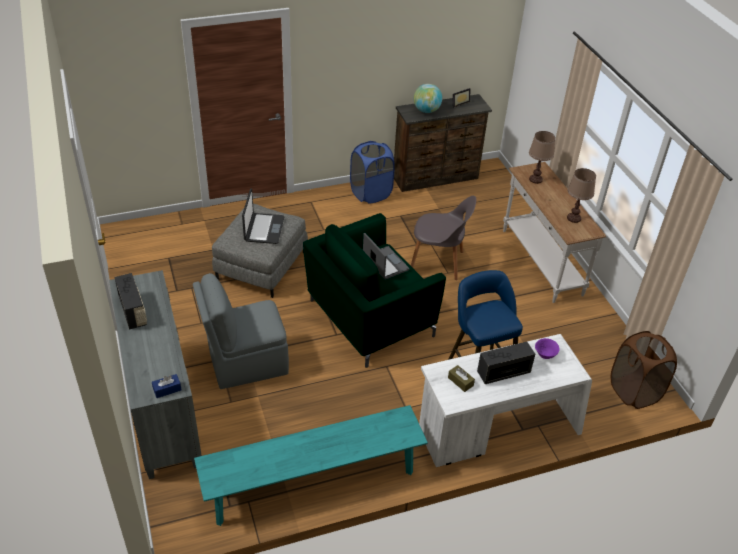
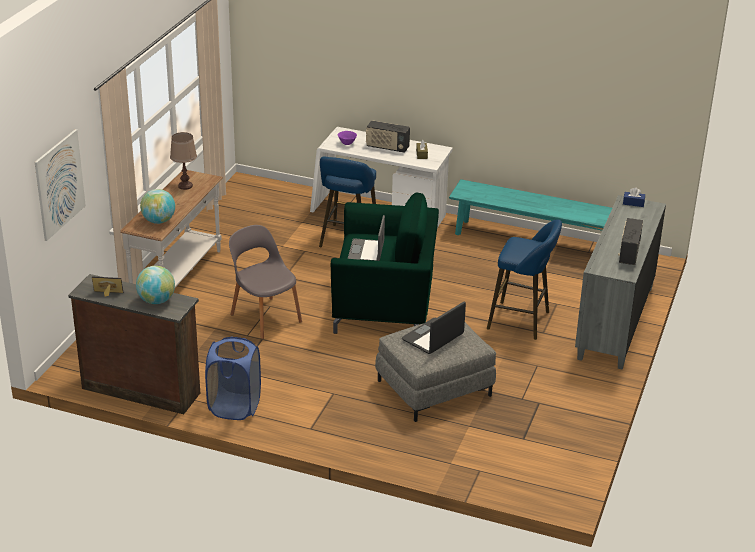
camera: 140 degrees left, 10 degrees down
(246, 363) = (522, 321): grey chair -> blue stool
(535, 179) = (159, 221): brown table lamp -> globe
(546, 68) = (59, 184): none -> picture
(634, 391) = (256, 191): brown laundry basket -> none

